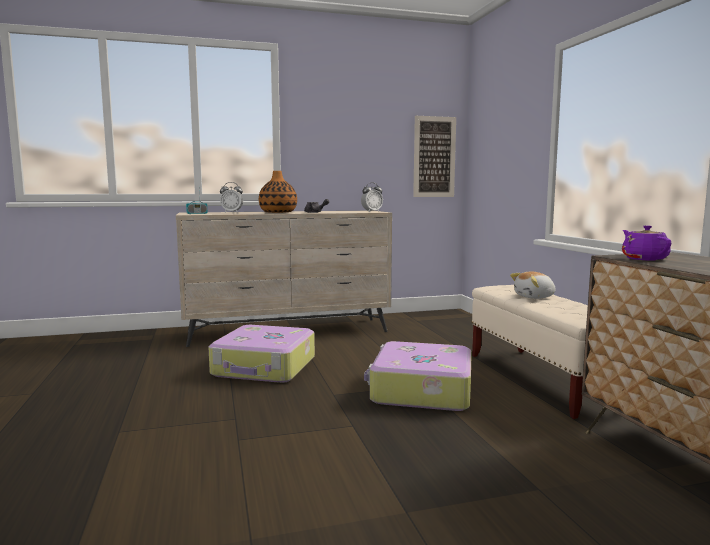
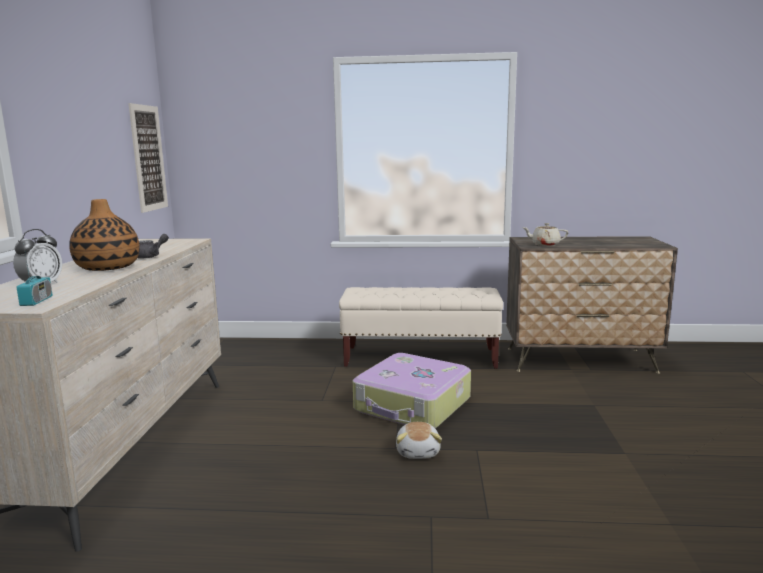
camera: 70 degrees left, 5 degrees up
(264, 367) = (269, 481): suitcase -> none
(372, 211) = (182, 241): alarm clock -> none
(535, 297) = (406, 292): plush toy -> plush toy (418, 451)
(643, 259) = (544, 244): purple teapot -> beige teapot

